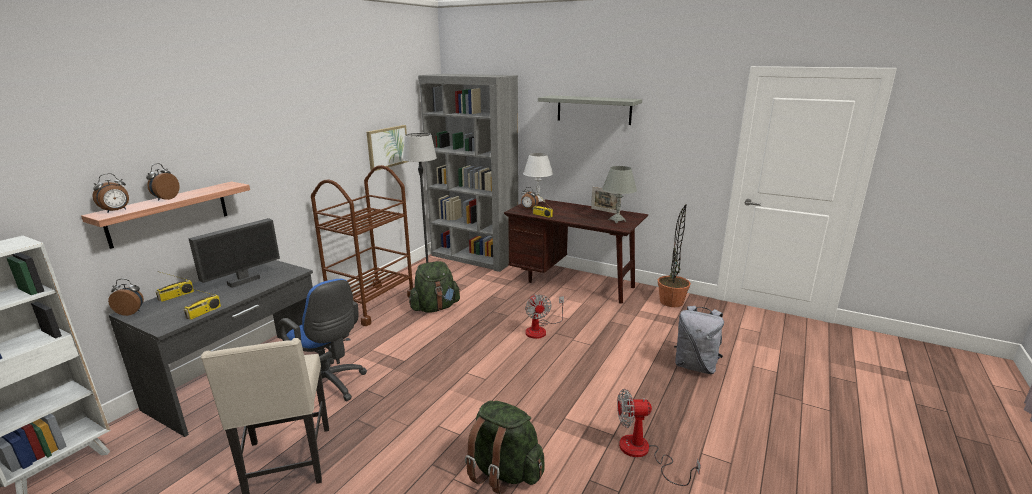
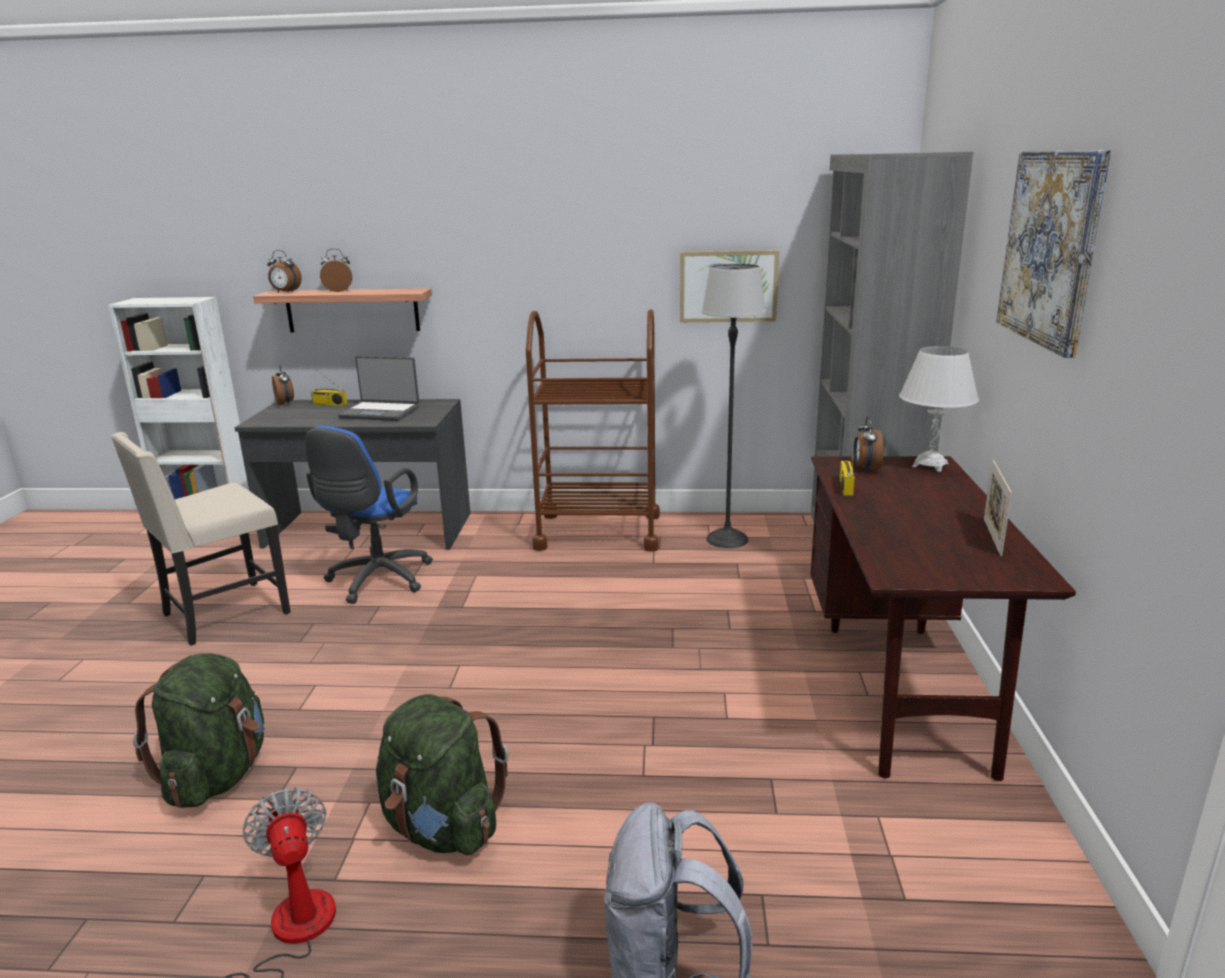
camera: 65 degrees right, 0 degrees up
(204, 312) = (293, 423): radio -> none
(243, 281) = (380, 412): monitor -> laptop
(435, 308) = (633, 577): green backpack -> green backpack (442, 827)
(540, 329) = (651, 696): fan -> none
(593, 110) = (1051, 248): grey shelf -> picture
(617, 220) = (941, 561): grey table lamp -> none
(671, 302) = (998, 871): potted plant -> none

